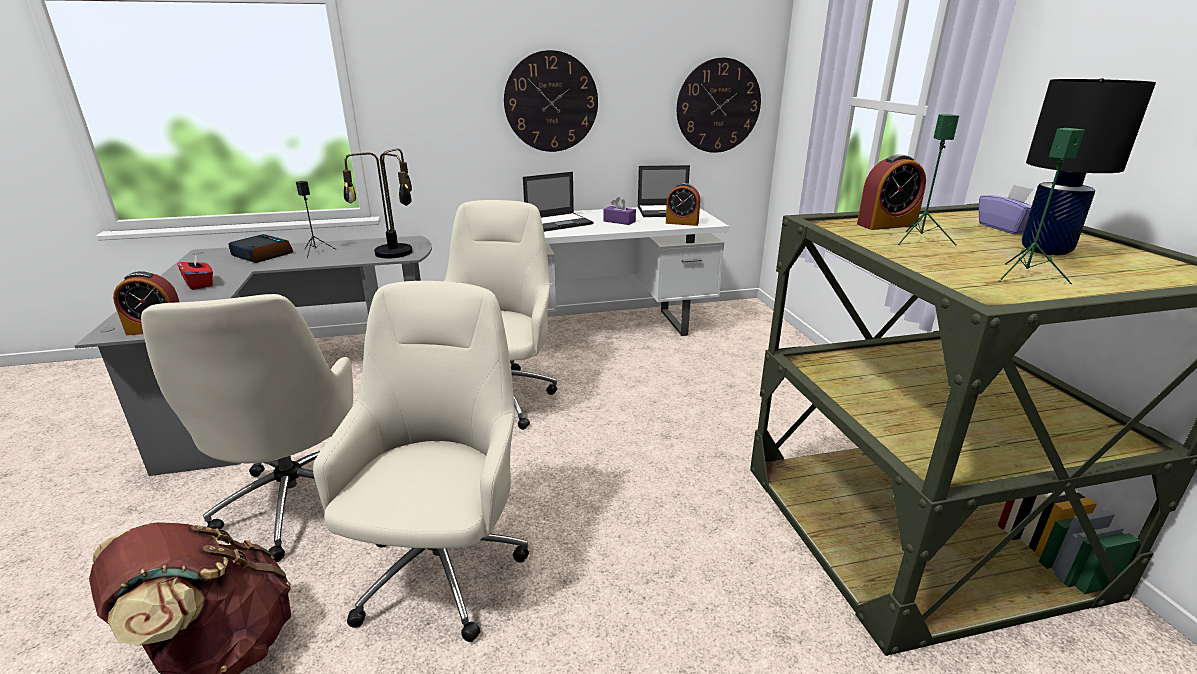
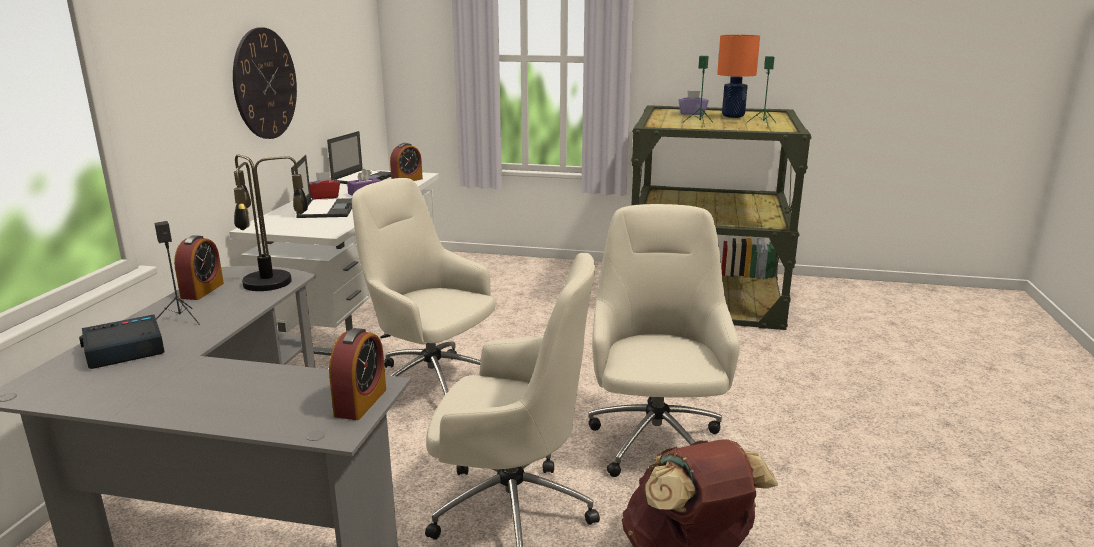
camera: 65 degrees left, 5 degrees down
(200, 284) = (203, 386): red tissue box -> red tissue box (325, 197)
(442, 569) = (655, 441): beige office chair -> beige office chair turned 60 degrees clockwise
(718, 106) = (356, 72): wall clock -> none
(886, 225) = (667, 122): alarm clock -> alarm clock (202, 290)
(1046, 252) = (733, 117): black table lamp -> orange table lamp

